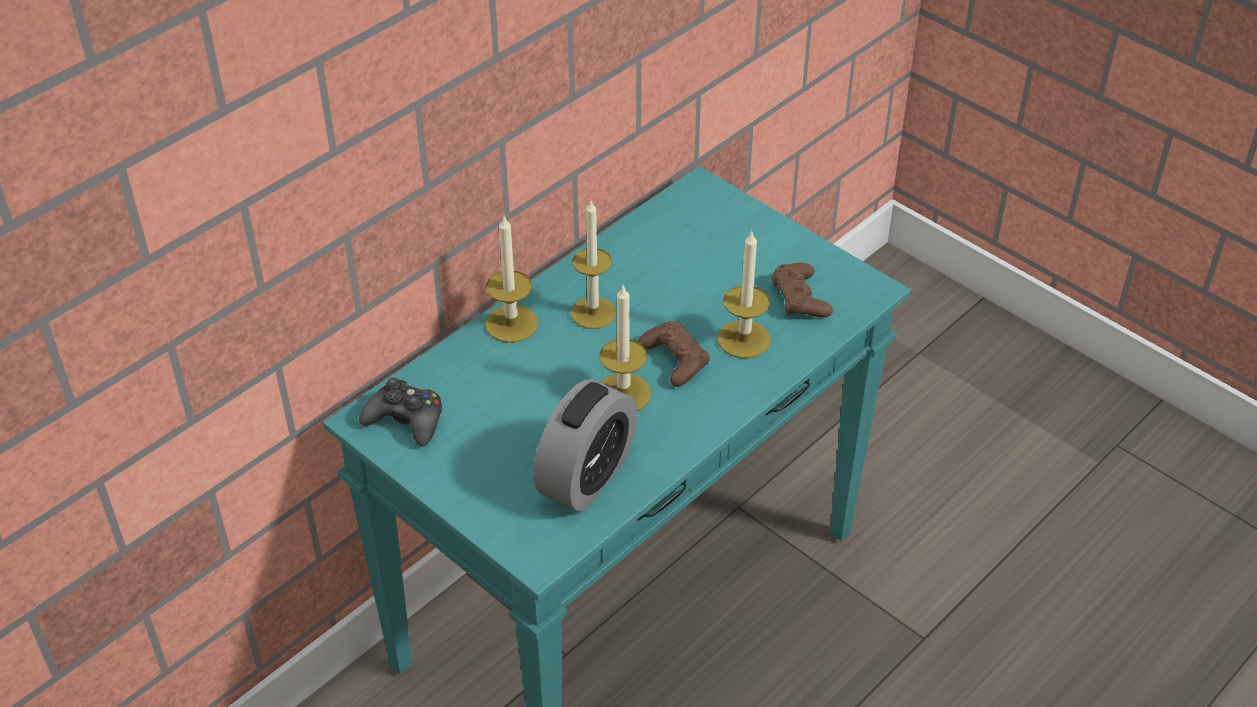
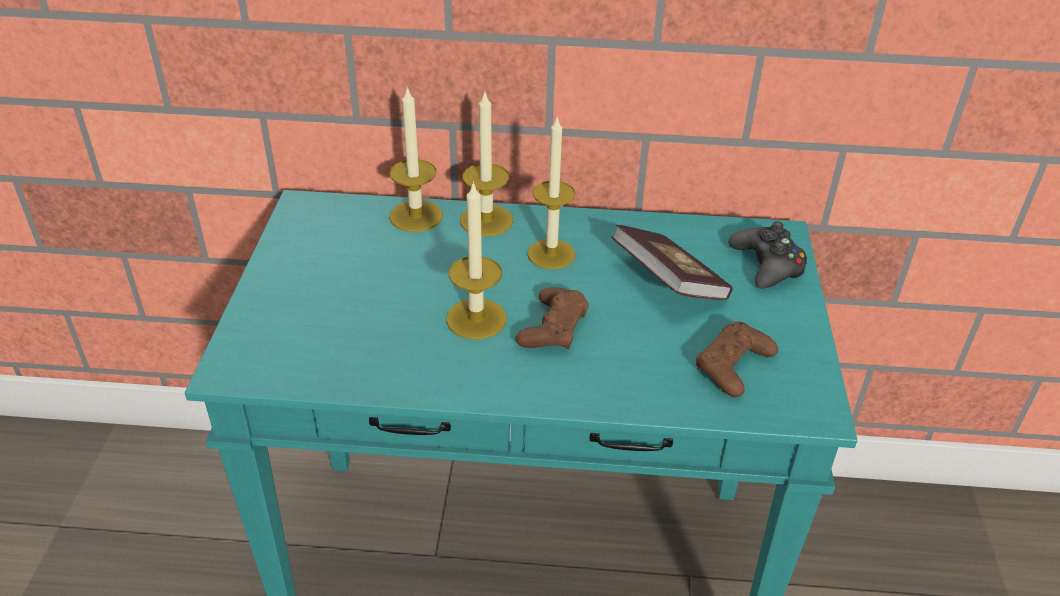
camera: 50 degrees right, 5 degrees down
(406, 420) = (323, 224): black game controller -> black game controller (767, 265)
(587, 477) = (352, 349): alarm clock -> none
(689, 274) = (668, 282): none -> book
(744, 339) = (632, 357): candle -> candle (416, 216)

